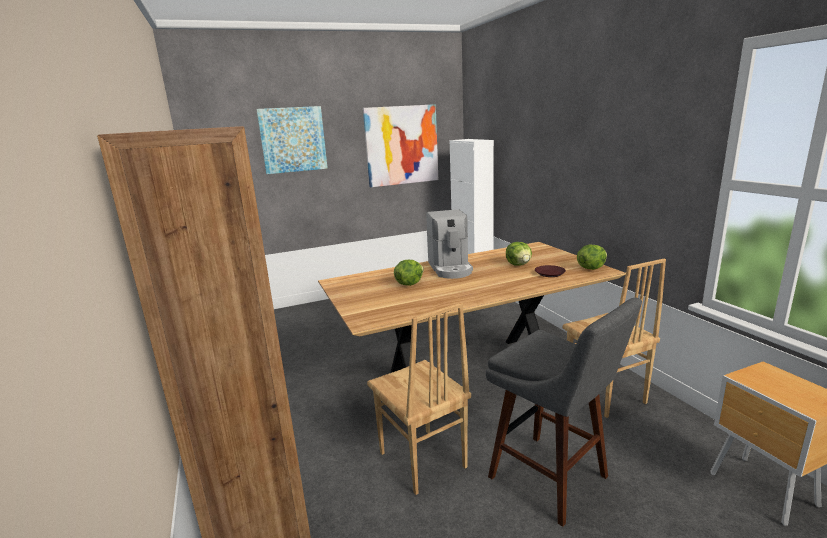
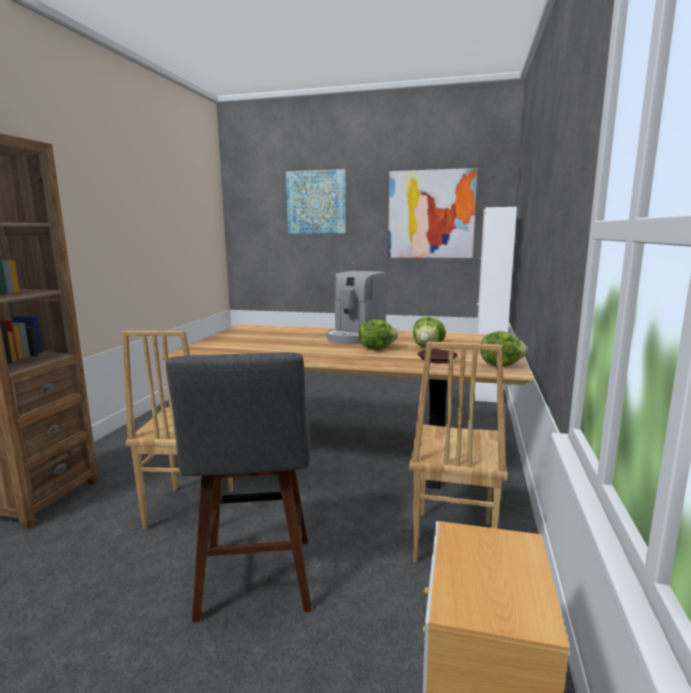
camera: 35 degrees right, 5 degrees down
(409, 283) = (289, 339): lettuce -> lettuce (376, 349)

